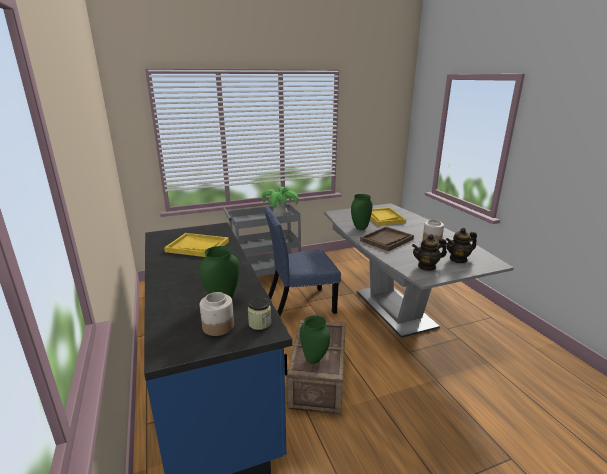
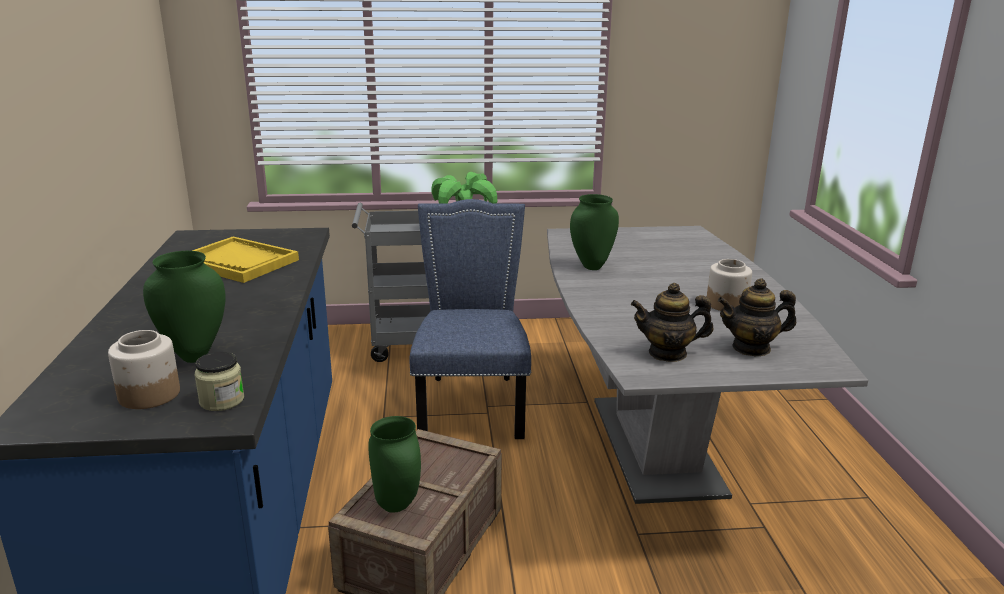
camera: 15 degrees right, 0 degrees up
(301, 304) = (471, 408): blue chair -> blue chair turned 90 degrees clockwise
(383, 217) = (659, 251): yellow tray -> none
(386, 240) = (627, 294): brown tray -> none

